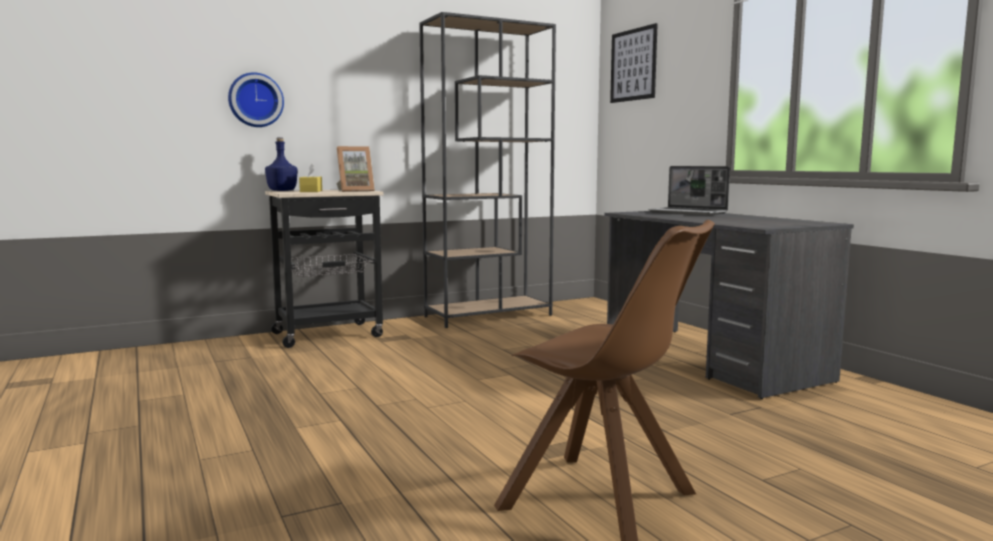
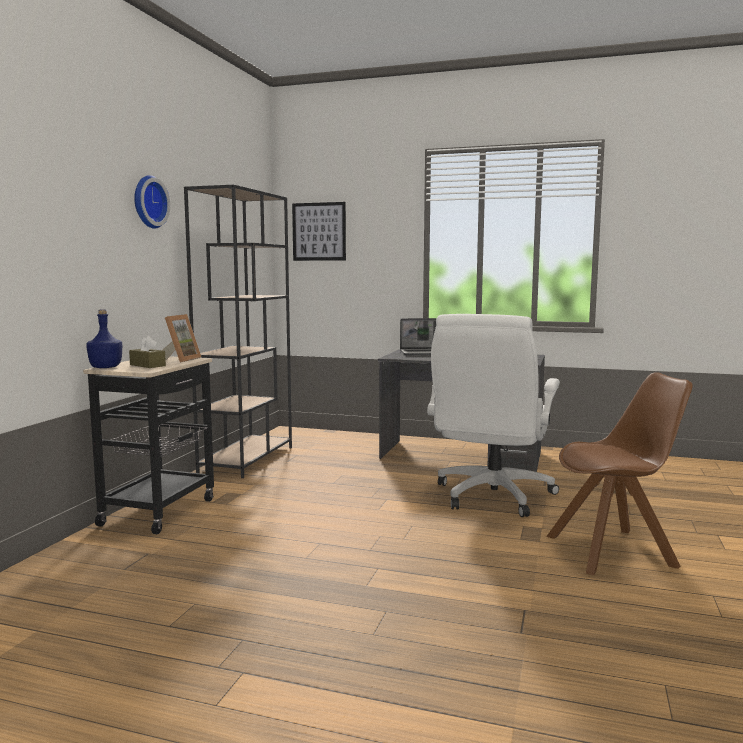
camera: 45 degrees left, 0 degrees up
(255, 100) = (67, 268): wall clock -> wall clock (148, 202)
(311, 191) = (147, 365): yellow tissue box -> brown tissue box
(619, 404) = (490, 498): none -> white office chair

